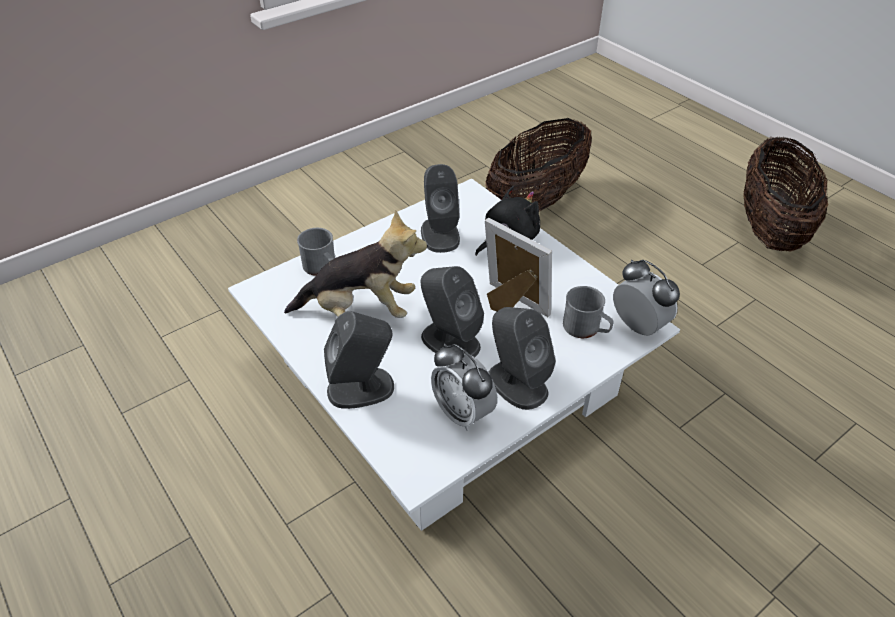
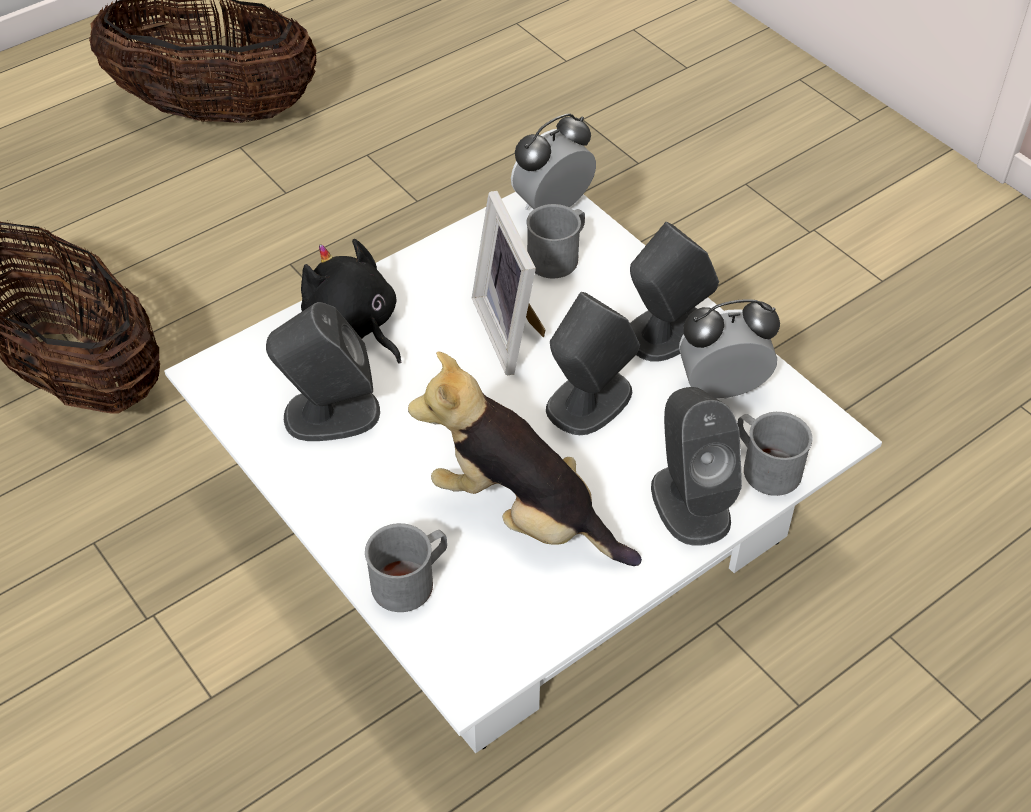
camera: 90 degrees left, 5 degrees up
(361, 310) = (523, 514): plush toy -> plush toy turned 60 degrees counterclockwise
(389, 431) = (764, 466): none -> grey mug
(463, 412) = (722, 388): alarm clock -> alarm clock turned 150 degrees counterclockwise
(511, 306) = (513, 330): picture frame -> picture frame turned 60 degrees counterclockwise

